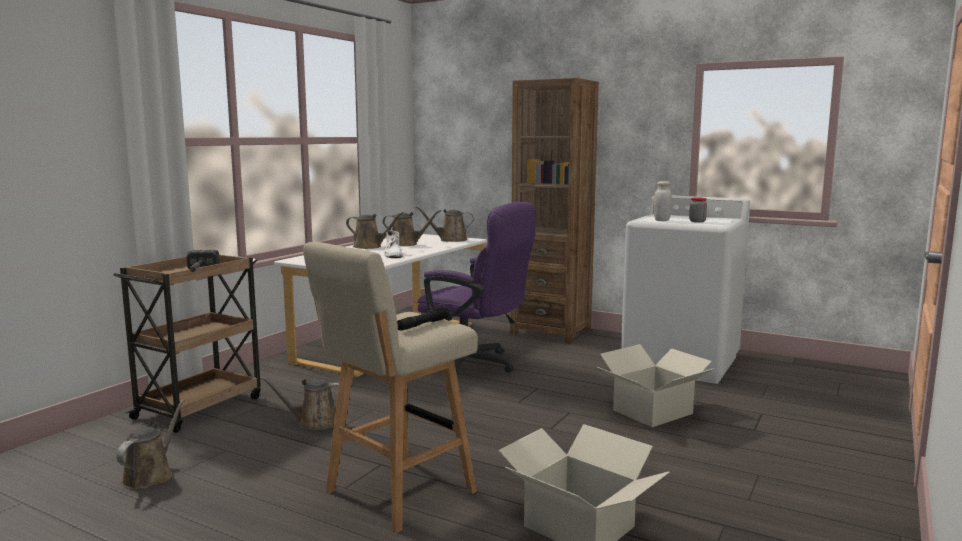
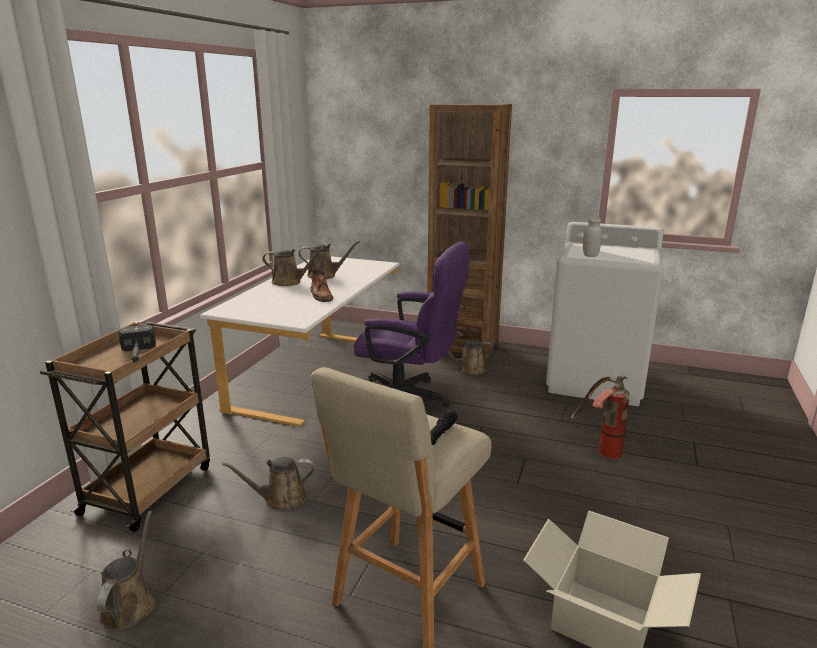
camera: 10 degrees left, 10 degrees up
(393, 255) = (321, 295): white boot -> brown boot
(450, 240) = (364, 266): brown watering can -> brown watering can (469, 370)
(653, 412) = (600, 450): cardboard box -> fire extinguisher
(697, 221) = (624, 256): jar -> none

